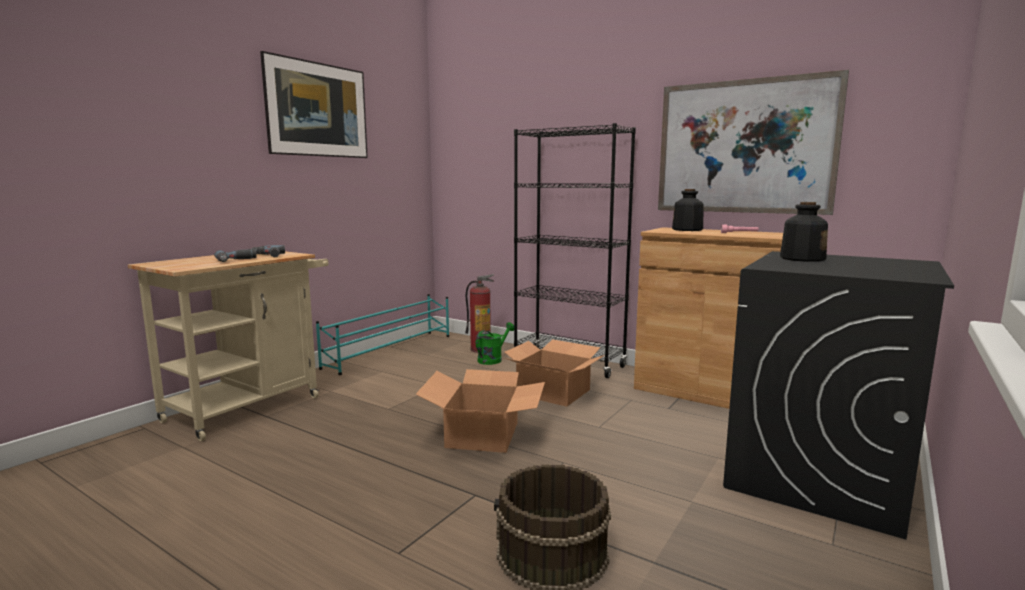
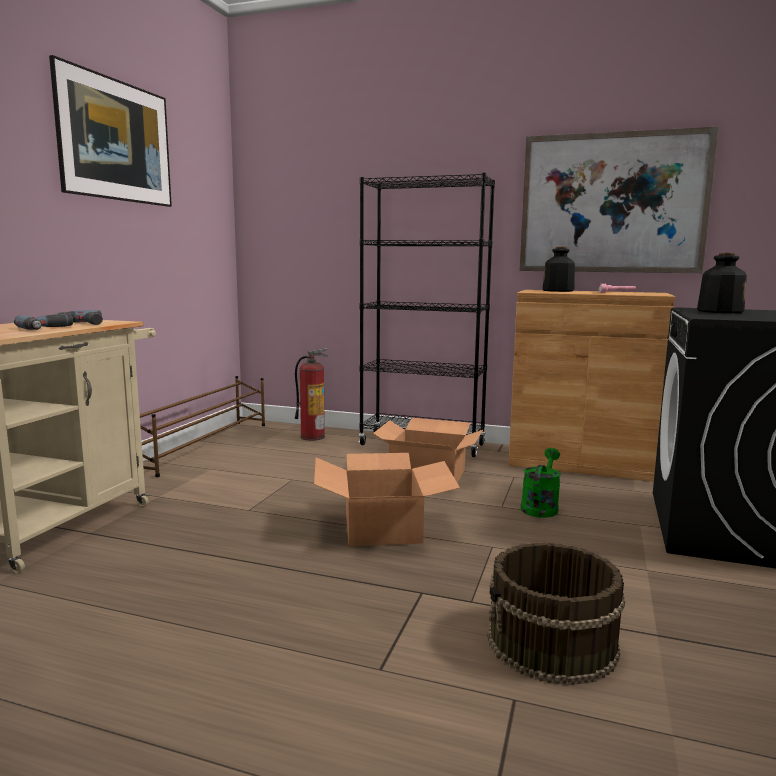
camera: 15 degrees left, 0 degrees up
(391, 351) = (204, 445): turquoise shoe rack -> brown shoe rack
(493, 359) = (334, 446): green watering can -> green watering can (540, 507)

